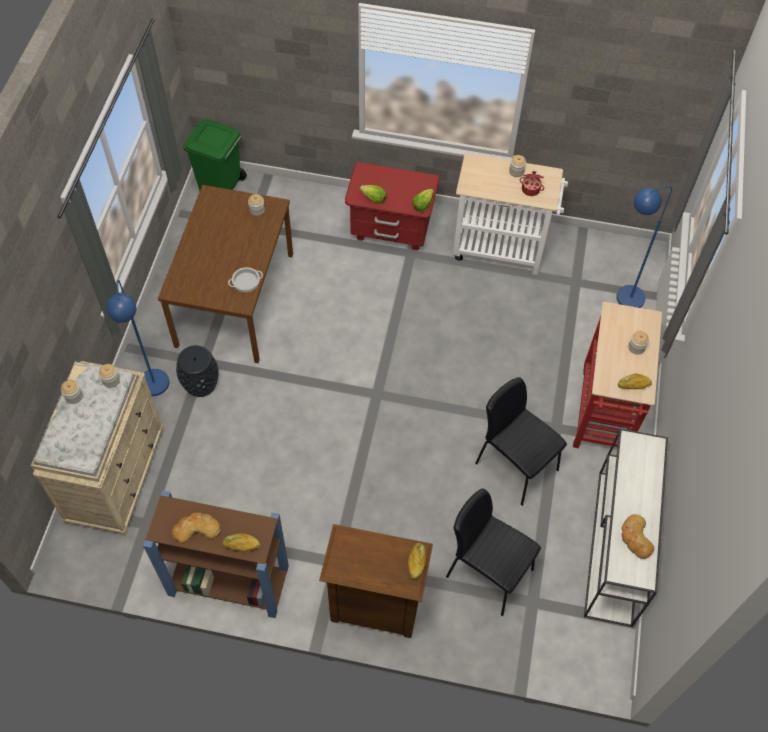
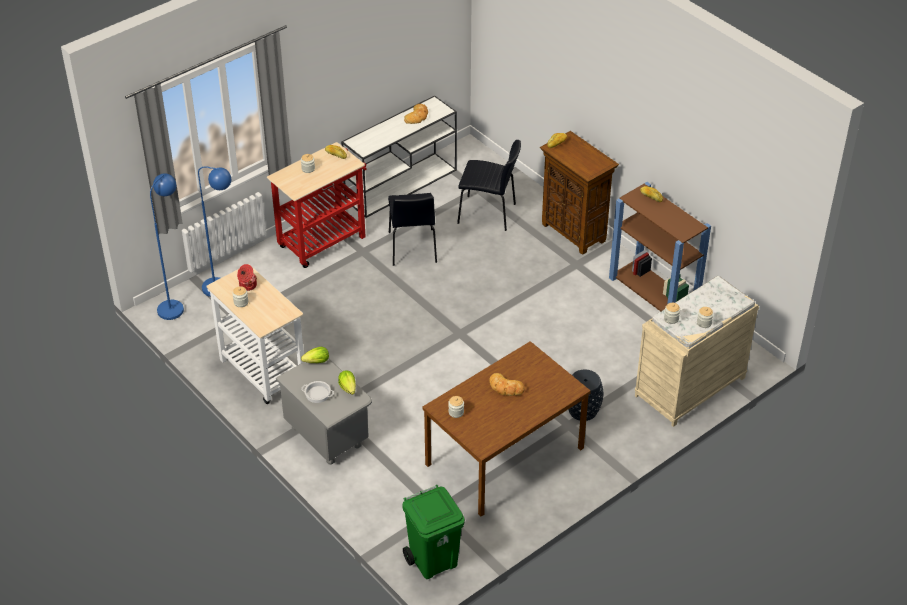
camera: 140 degrees left, 15 degrees down
(155, 391) = (622, 425): blue floor lamp -> blue floor lamp (175, 306)
(196, 529) = (672, 216): bread -> bread (506, 388)
(246, 281) = (513, 364): cooking pot -> cooking pot (317, 394)
(390, 232) = (328, 434): red nightstand -> grey nightstand
(486, 571) = (489, 214): black chair -> black chair turned 60 degrees counterclockwise

